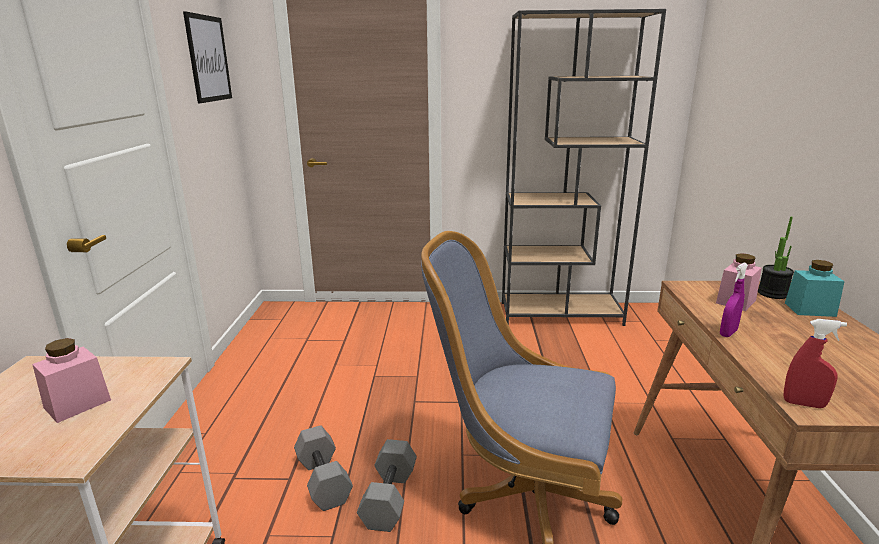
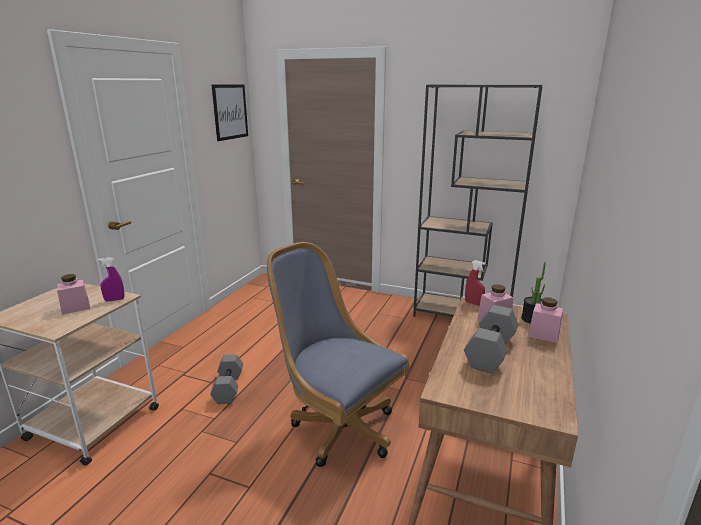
camera: 20 degrees right, 0 degrees up
(390, 498) = (258, 407): grey dumbbell -> grey dumbbell (491, 352)
(728, 333) = (456, 338): purple spray bottle -> purple spray bottle (114, 300)
(804, 404) = (441, 388): red spray bottle -> red spray bottle (473, 303)
(810, 309) = (543, 335): turquoise jar -> pink jar

